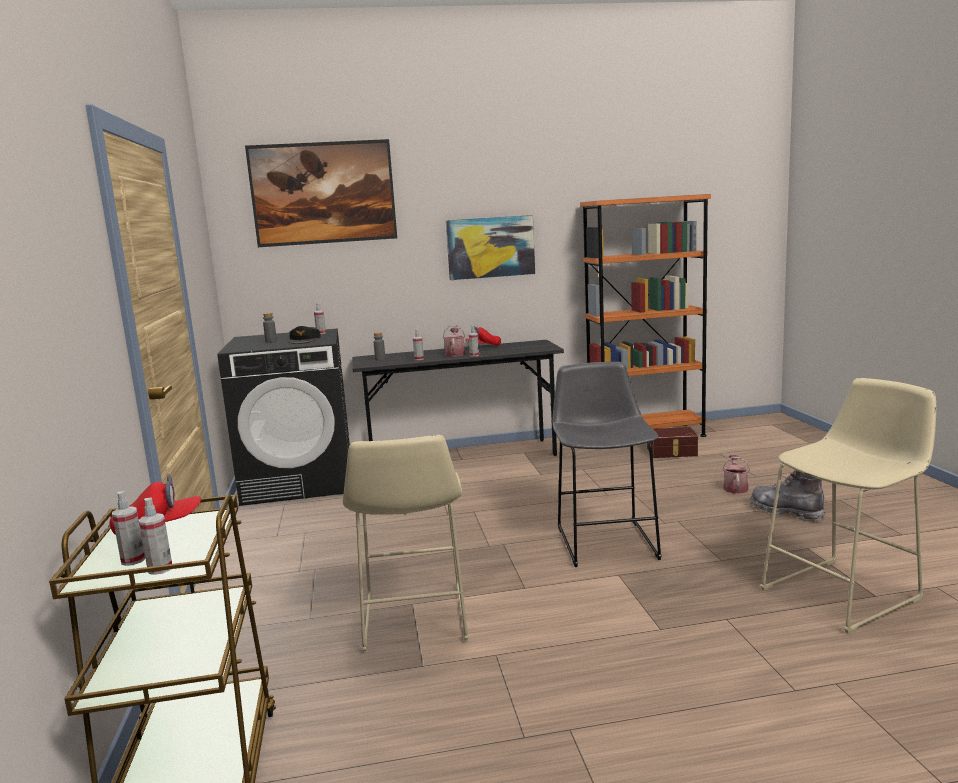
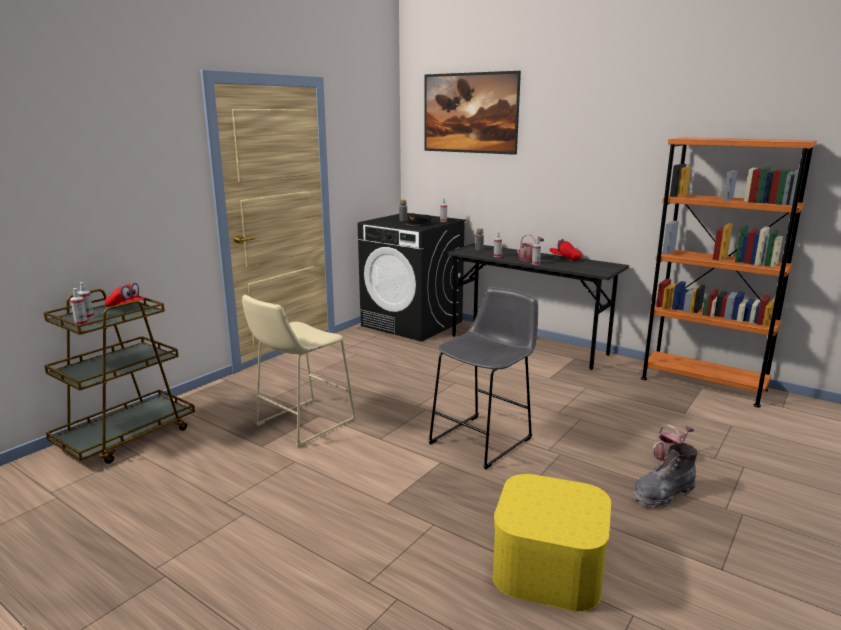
camera: 45 degrees right, 5 degrees up
(490, 247) = (591, 171): picture -> none
(672, 452) = (690, 406): brown storage box -> none
(786, 512) = (662, 494): grey boot -> grey boot turned 120 degrees counterclockwise
(846, 593) = (549, 567): beige stool -> yellow storage box

